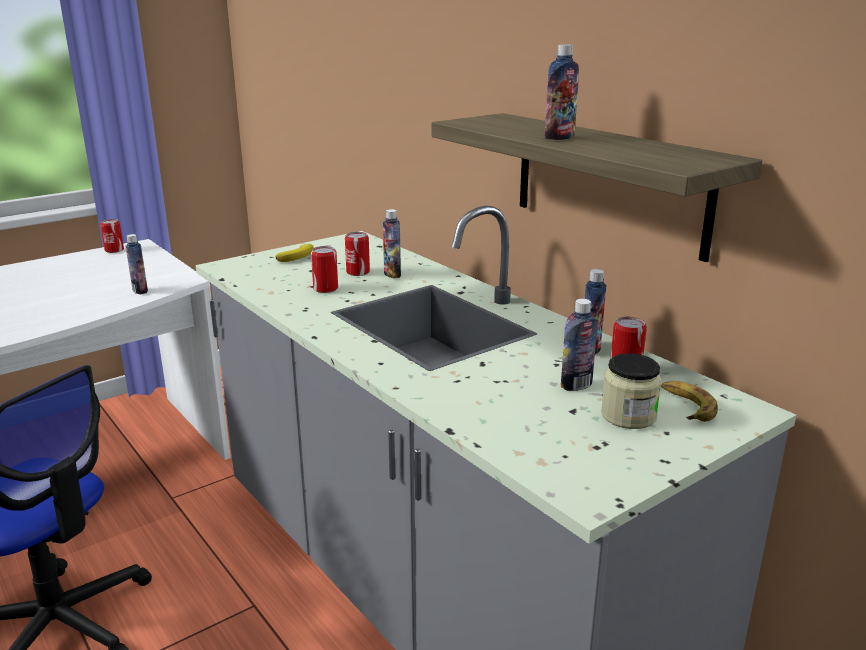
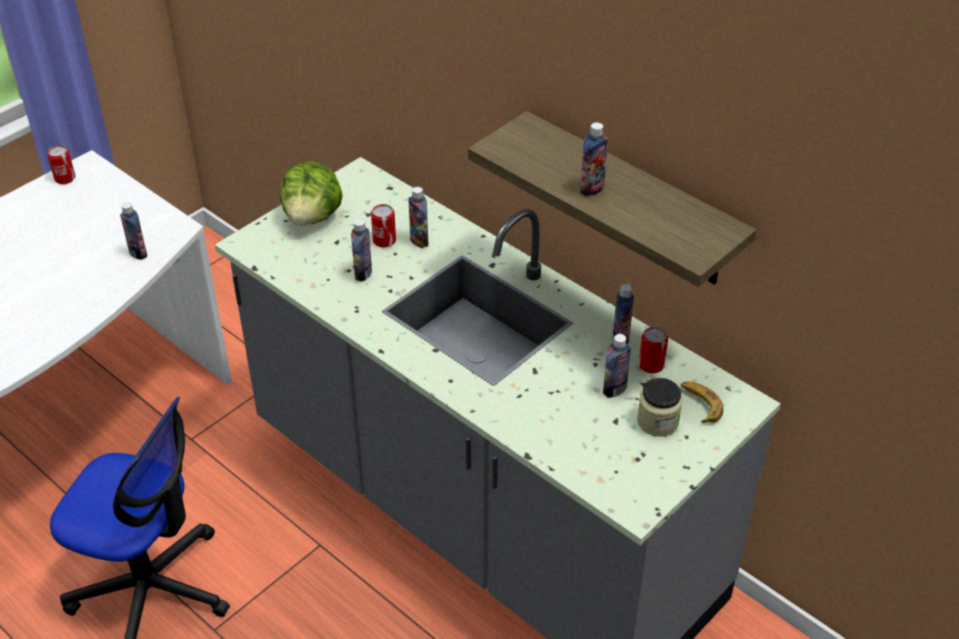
camera: 10 degrees left, 20 degrees up
(298, 256) = (313, 217): banana -> lettuce
(325, 289) = (363, 273): can -> bottle

